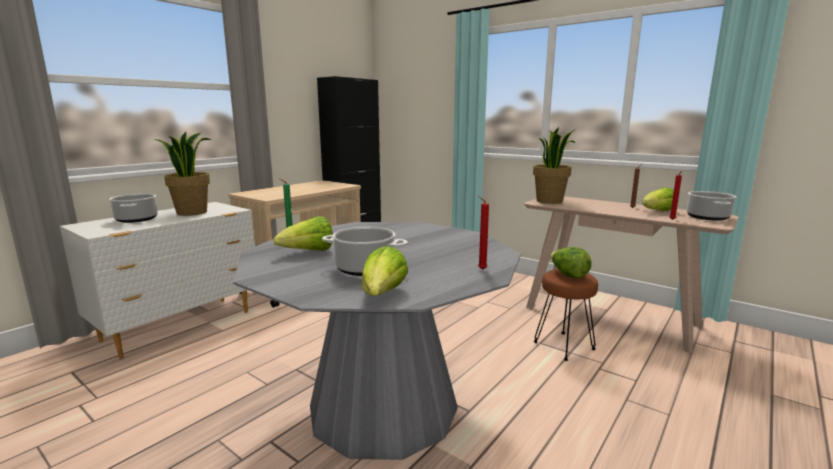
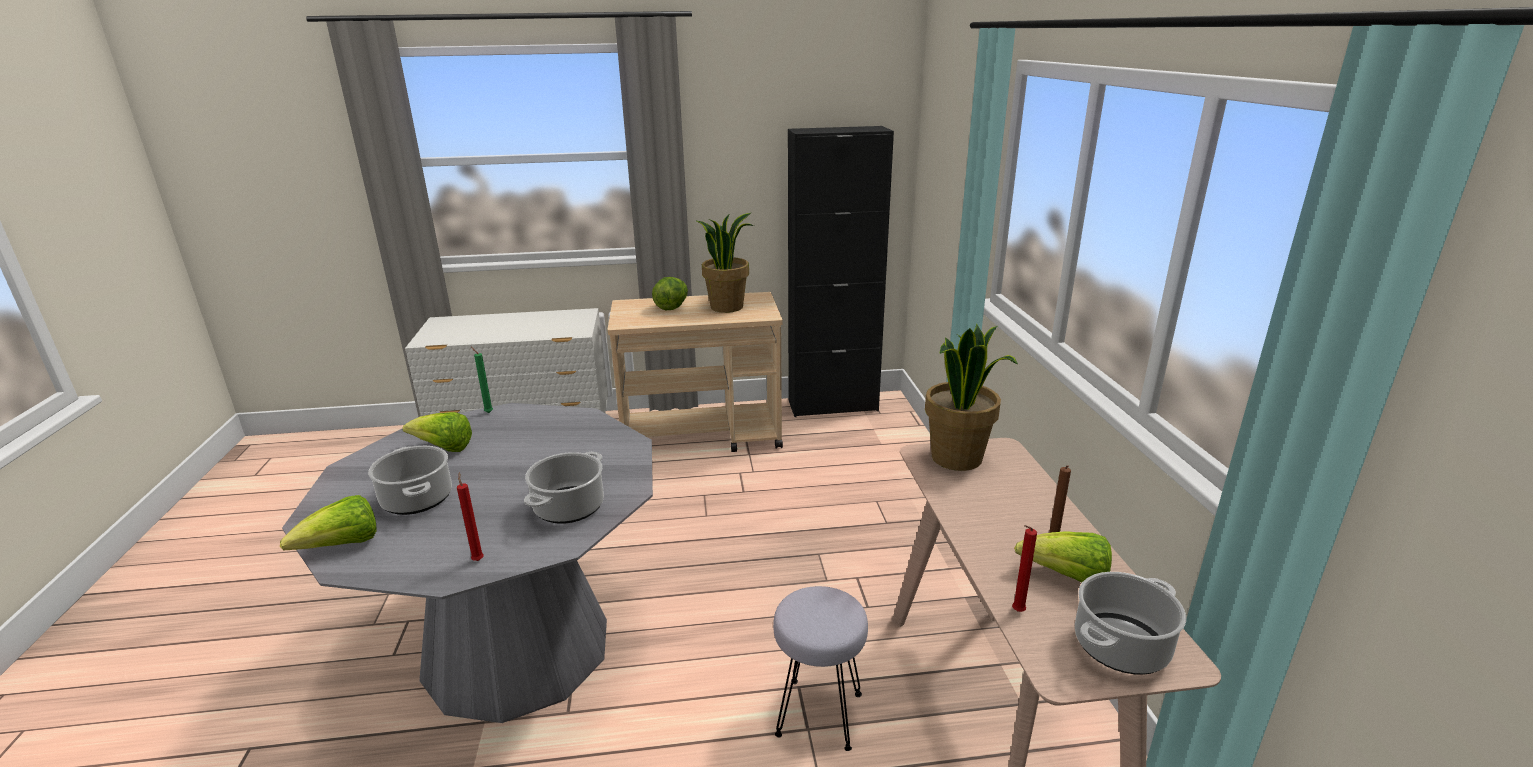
camera: 45 degrees right, 10 degrees up
(137, 219) = (483, 325): cooking pot -> cooking pot (569, 508)
(192, 212) = (539, 325): potted plant -> potted plant (727, 307)
(563, 346) = (818, 713): brown stool -> grey stool
(568, 275) = (818, 610): lettuce -> lettuce (672, 307)

